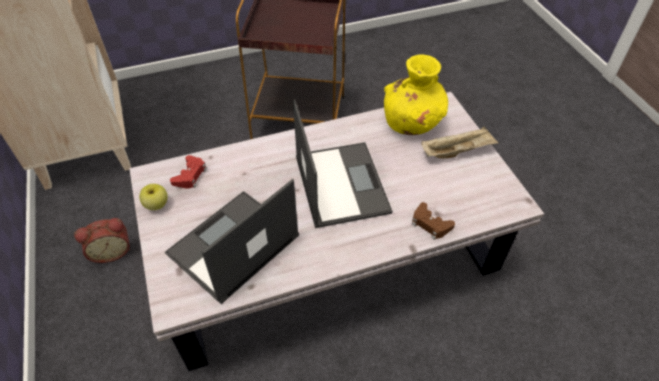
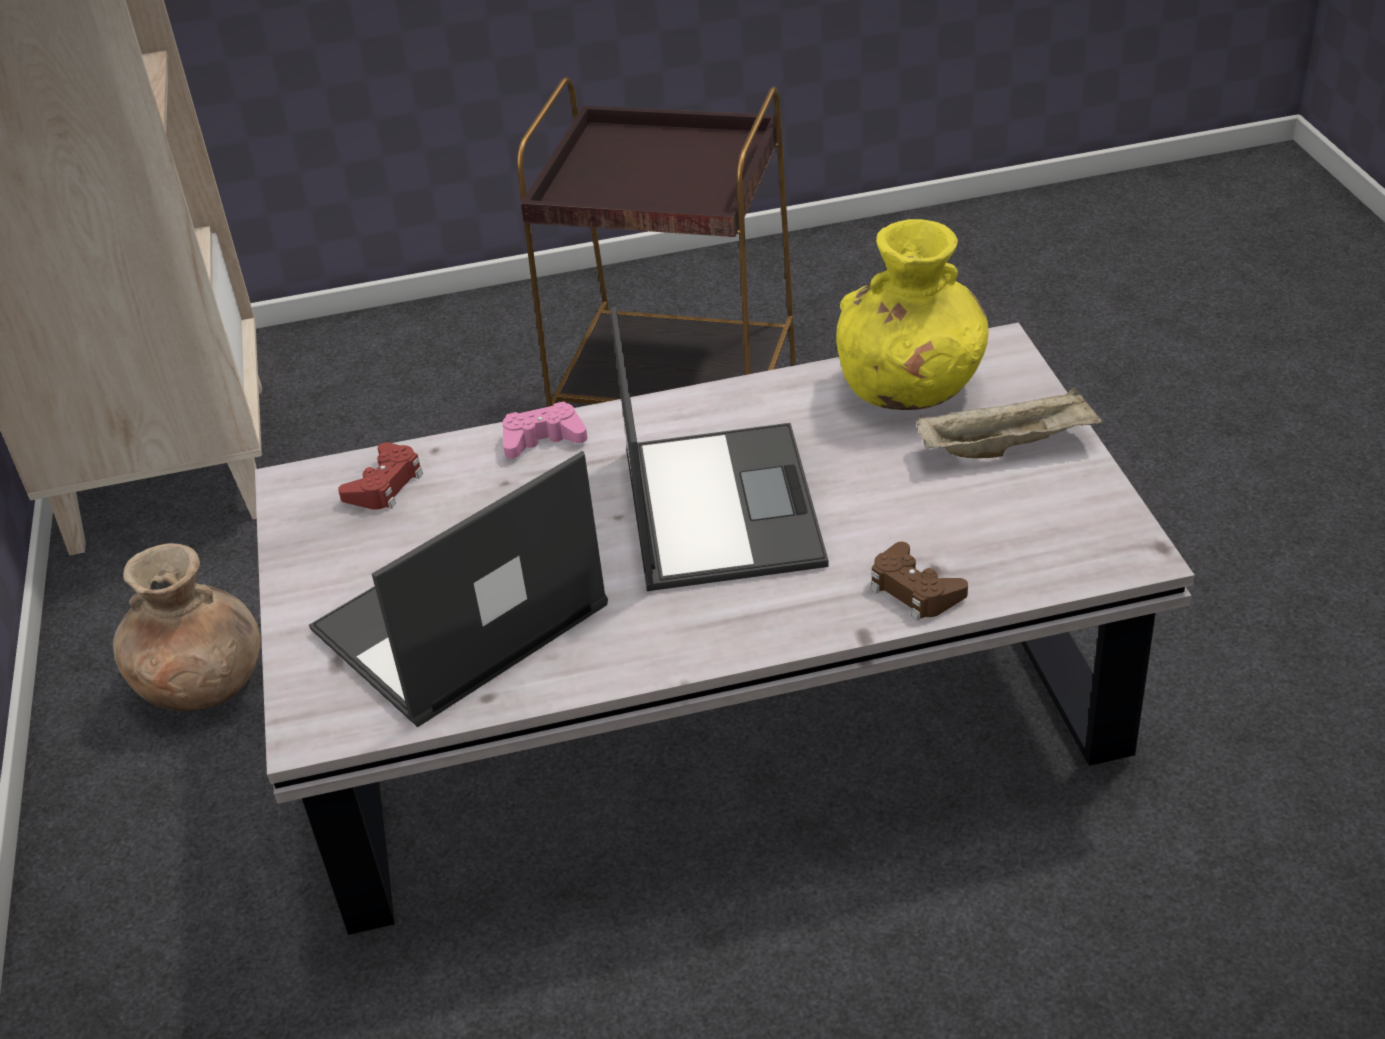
camera: 10 degrees right, 10 degrees down
(111, 251) = (203, 685): alarm clock -> brown vase
(156, 205) = (304, 539): apple -> none
(258, 151) = (543, 439): none -> pink game controller

